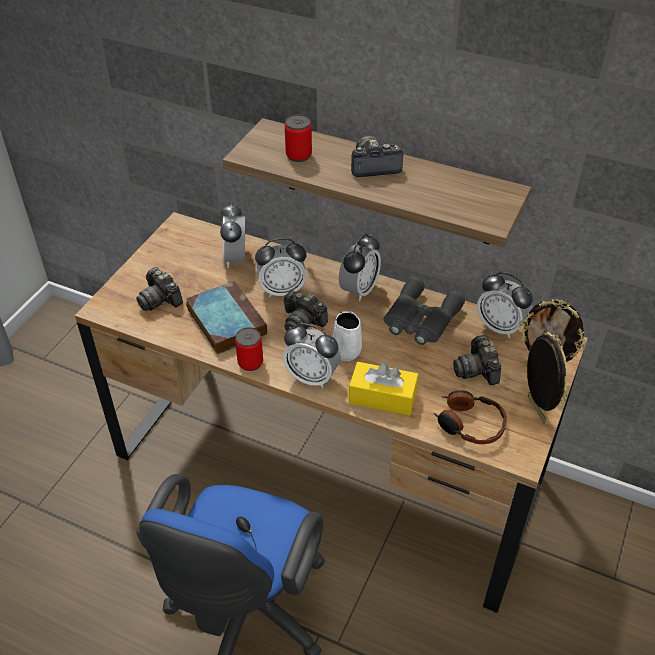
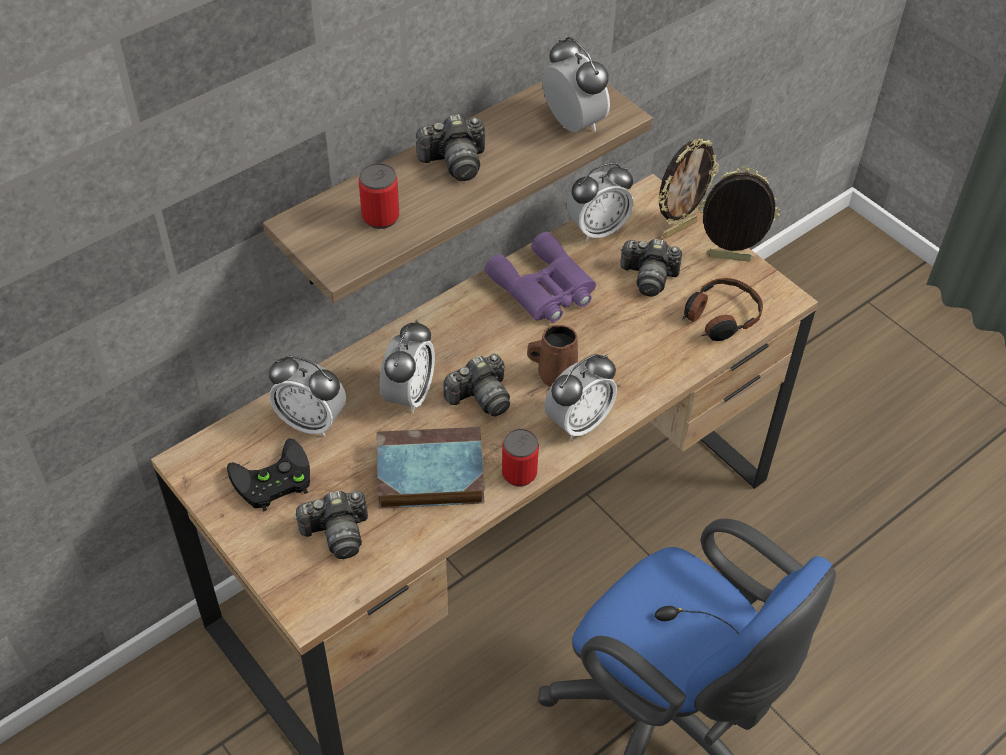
camera: 65 degrees left, 5 degrees up
(182, 260) = (271, 481): none -> black game controller
(346, 350) = (554, 374): white mug -> brown mug
(359, 290) = (458, 321): alarm clock -> alarm clock (573, 124)
(373, 166) = (454, 162): camera -> camera turned 120 degrees counterclockwise
(382, 397) = (644, 372): yellow tissue box -> none
(420, 319) = (544, 289): grey binoculars -> purple binoculars

